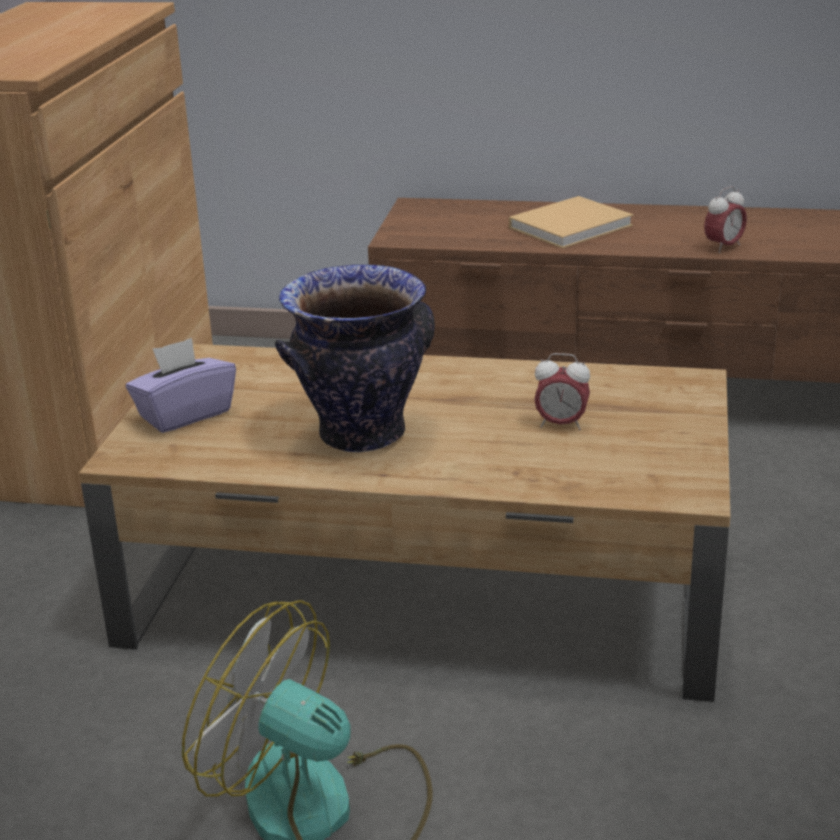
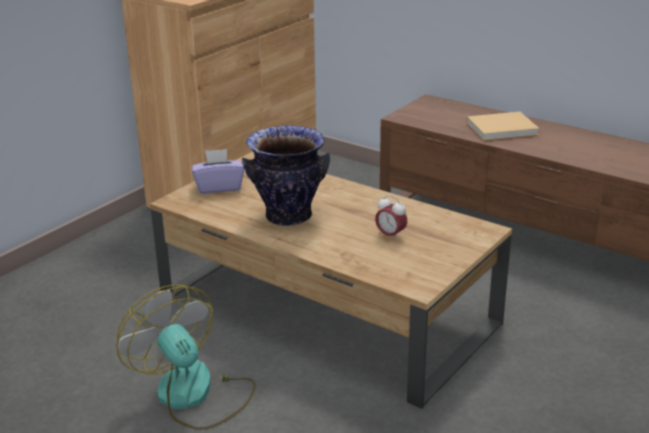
camera: 25 degrees right, 0 degrees up
(723, 247) = (577, 158): alarm clock -> none

